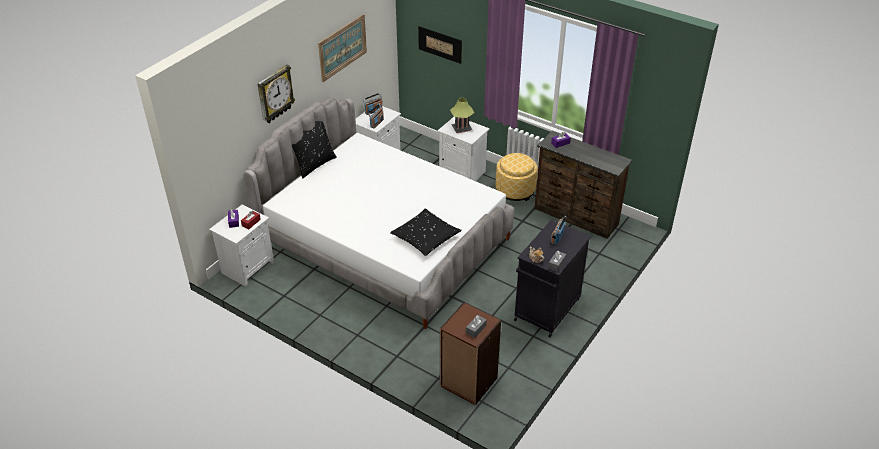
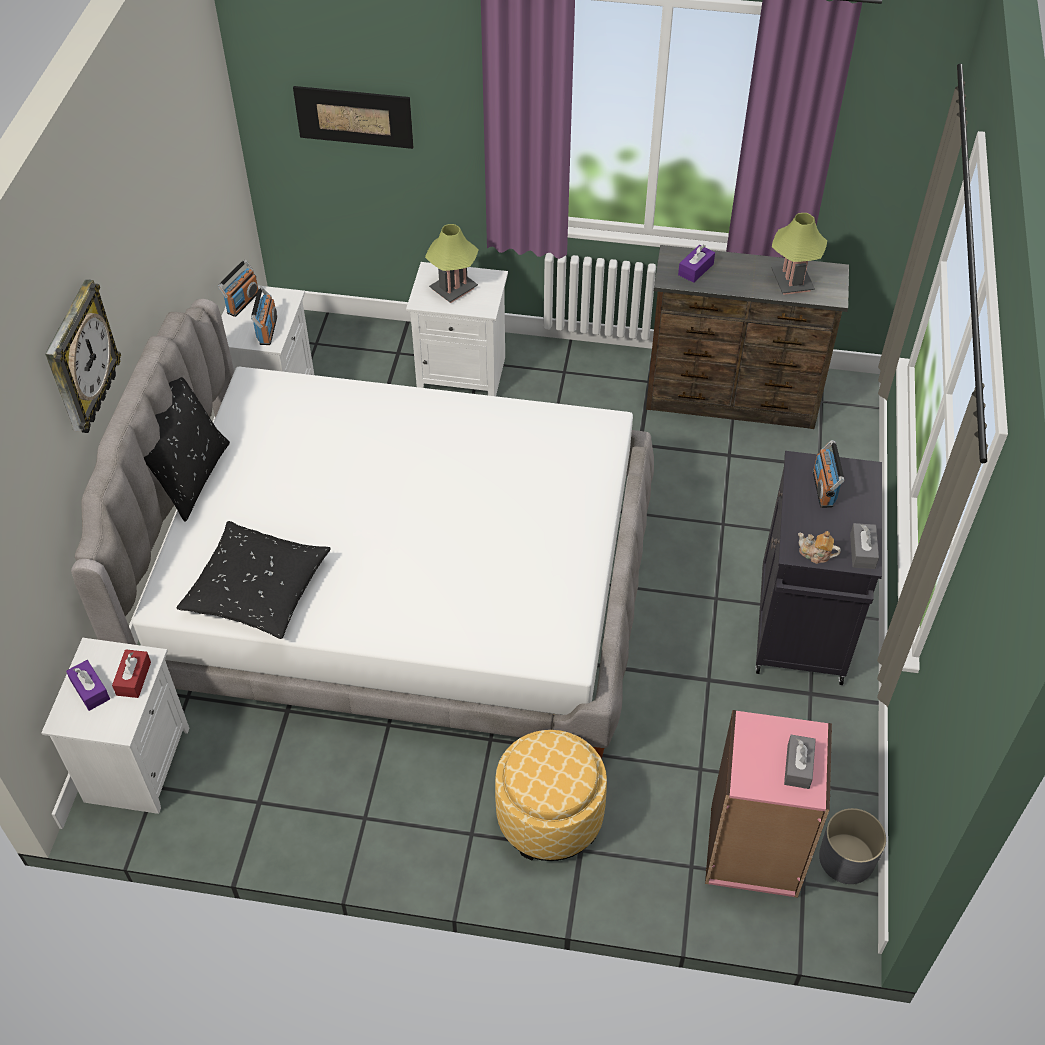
camera: 25 degrees left, 10 degrees up
(342, 47) = (165, 188): picture -> none
(425, 237) = (538, 573): black pillow -> black pillow (257, 589)
(468, 382) = (753, 851): brown bookcase -> pink bookcase
(506, 400) = (846, 859): none -> grey planter
(515, 190) = (586, 381): ottoman -> ottoman (549, 817)
(600, 159) = (791, 282): none -> table lamp

